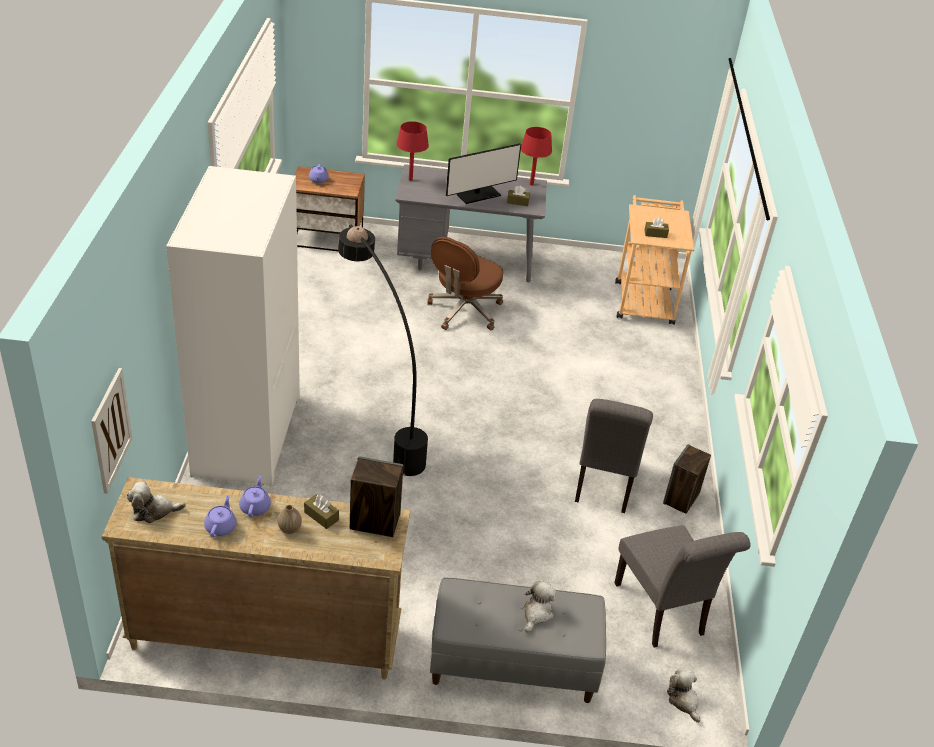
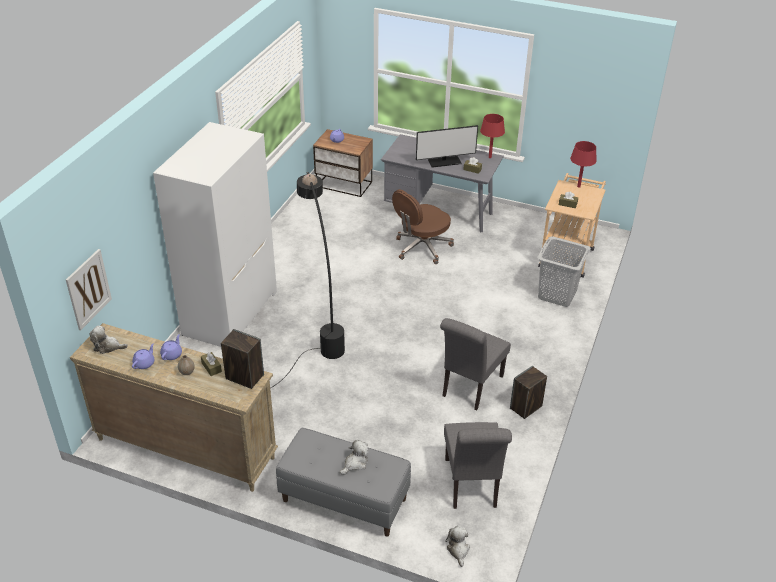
camera: 20 degrees right, 0 degrees up
(410, 179) = (399, 145): red table lamp -> red table lamp (579, 186)
(654, 350) = (557, 295): none -> grey laundry basket

